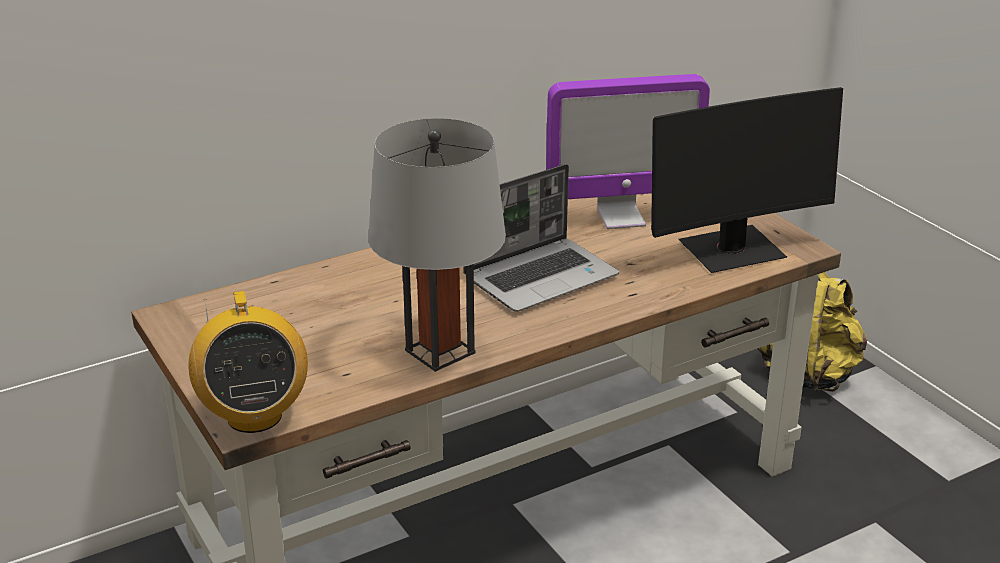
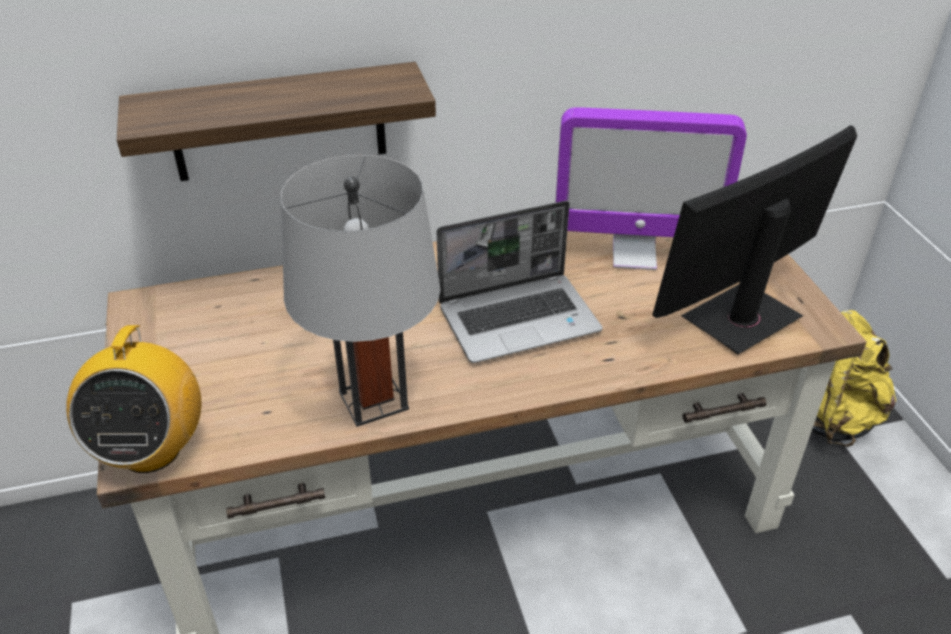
camera: 15 degrees right, 10 degrees up
(295, 122) = (278, 123): none -> shelf
(732, 251) = (740, 319): monitor -> monitor turned 150 degrees clockwise

